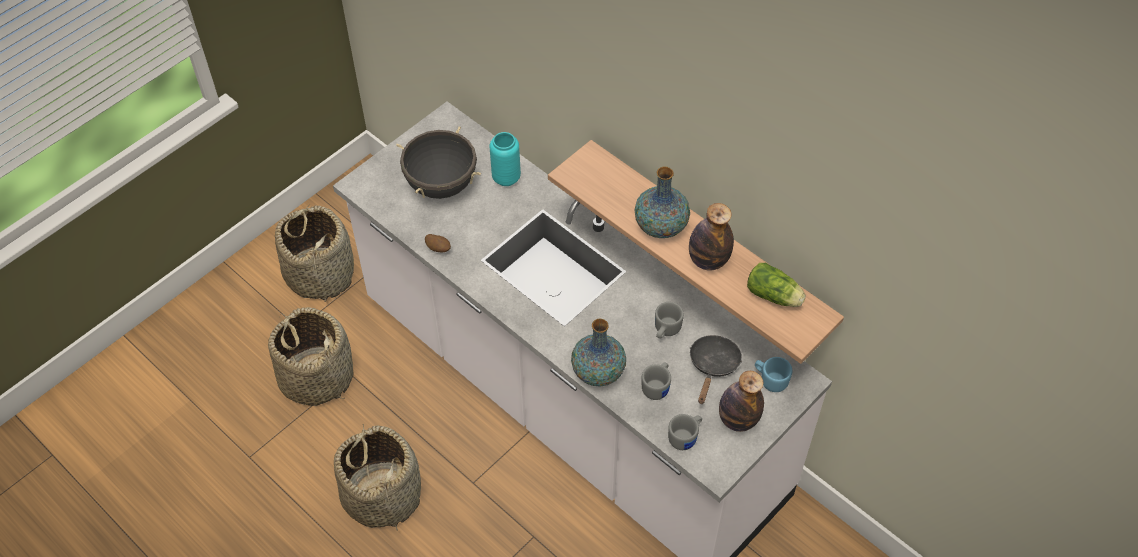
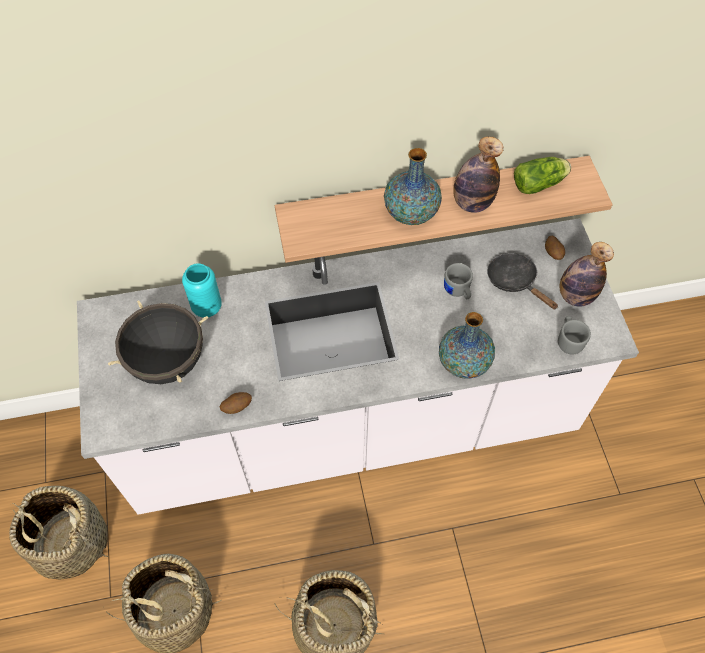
camera: 55 degrees left, 5 degrees up
(657, 386) = (508, 330): grey mug -> none
(770, 380) = (553, 253): blue mug -> potato

